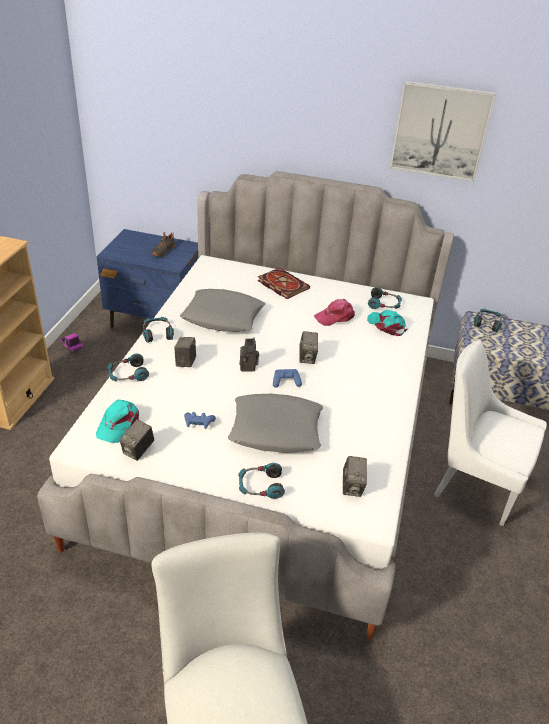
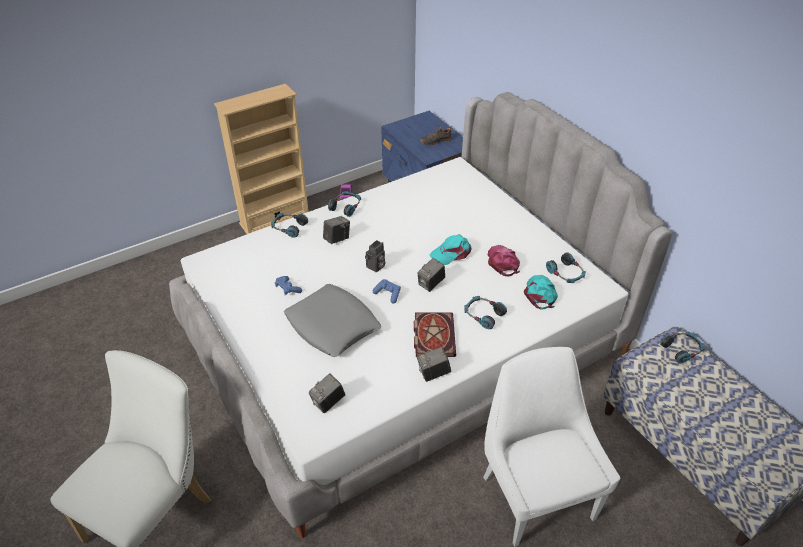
camera: 45 degrees right, 5 degrees up
(118, 424) = (241, 260): turquoise cap -> turquoise cap (451, 253)
(138, 451) = (230, 285): camera -> camera (433, 373)
(223, 317) = (409, 217): grey pillow -> none
(260, 486) = (269, 358): headphones -> headphones (483, 315)
(281, 285) = (493, 211): book -> book (433, 335)
(335, 317) = (503, 262): pink cap -> pink cap turned 60 degrees clockwise
(440, 131) = (680, 108): picture -> none

